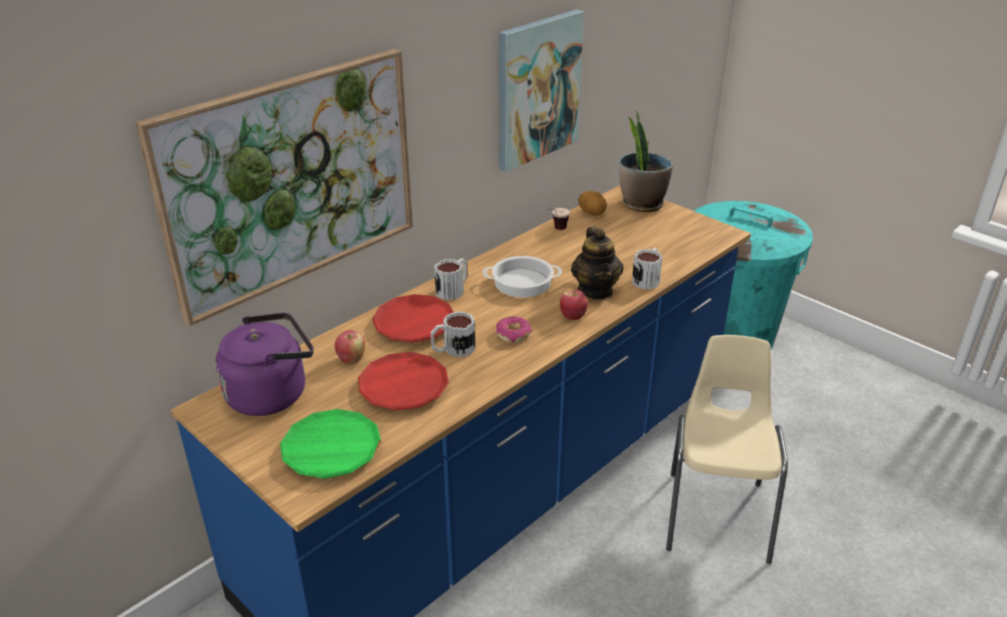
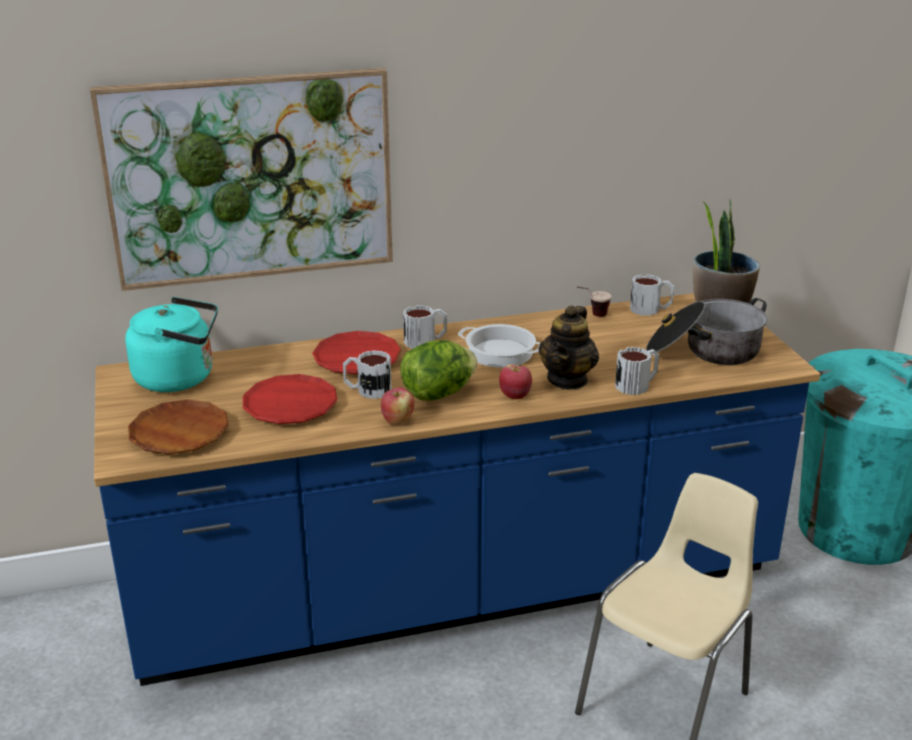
camera: 30 degrees right, 5 degrees down
(272, 393) = (180, 378): purple kettle -> turquoise kettle
(331, 449) = (179, 433): green plate -> brown plate
(351, 359) = (271, 371): apple -> apple (397, 421)
(513, 334) = (438, 394): donut -> lettuce
(537, 89) = (588, 147): picture -> none
(592, 213) = (651, 309): potato -> mug
(663, 237) = (704, 351): none -> cooking pot

